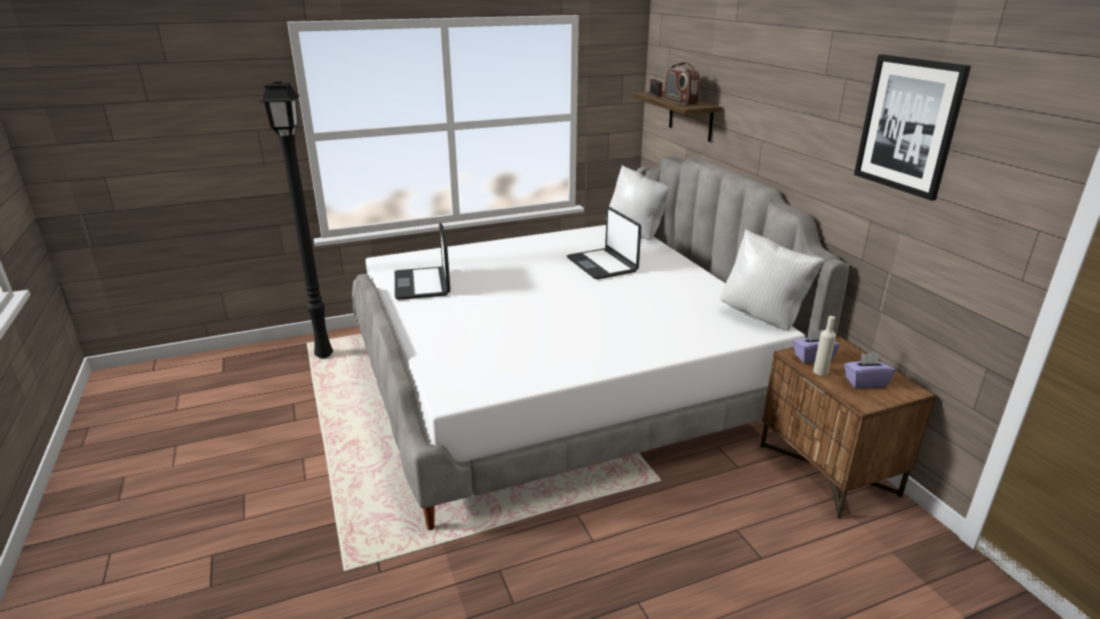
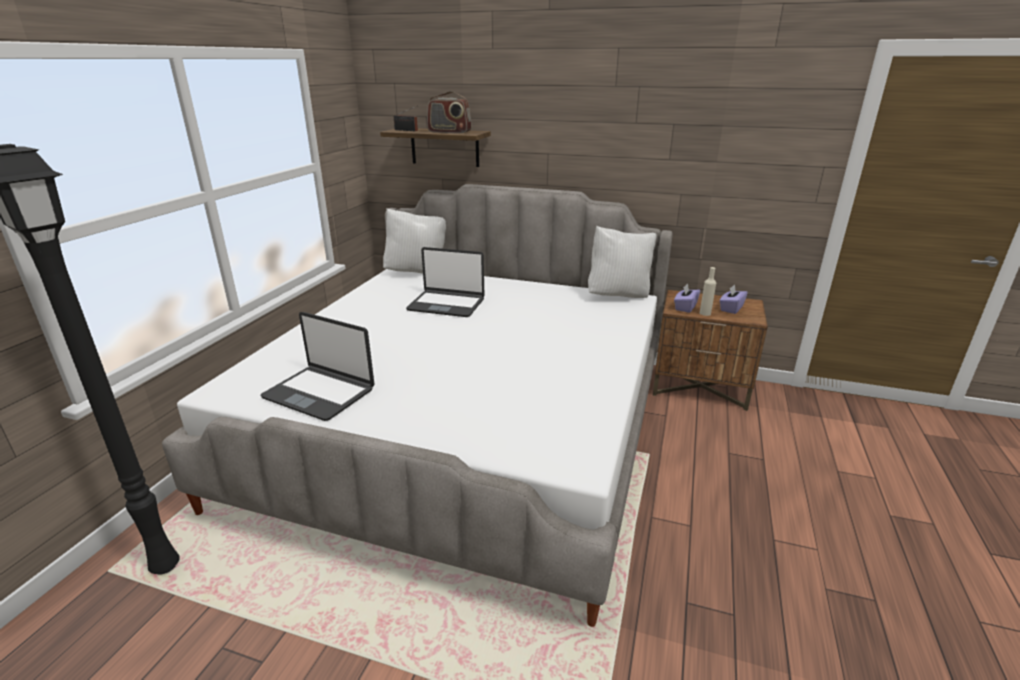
camera: 50 degrees left, 0 degrees up
(908, 125) = (710, 114): picture -> none

